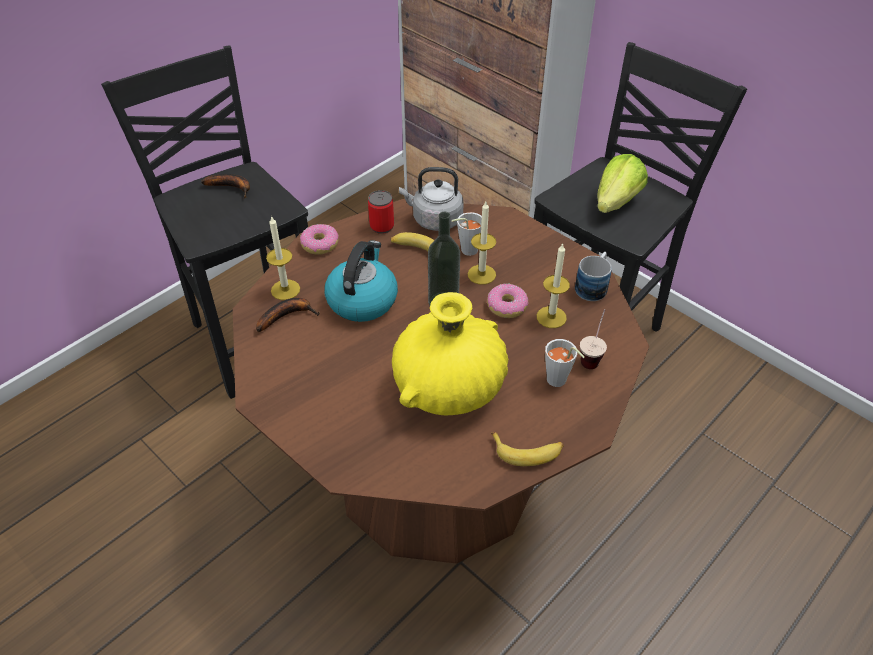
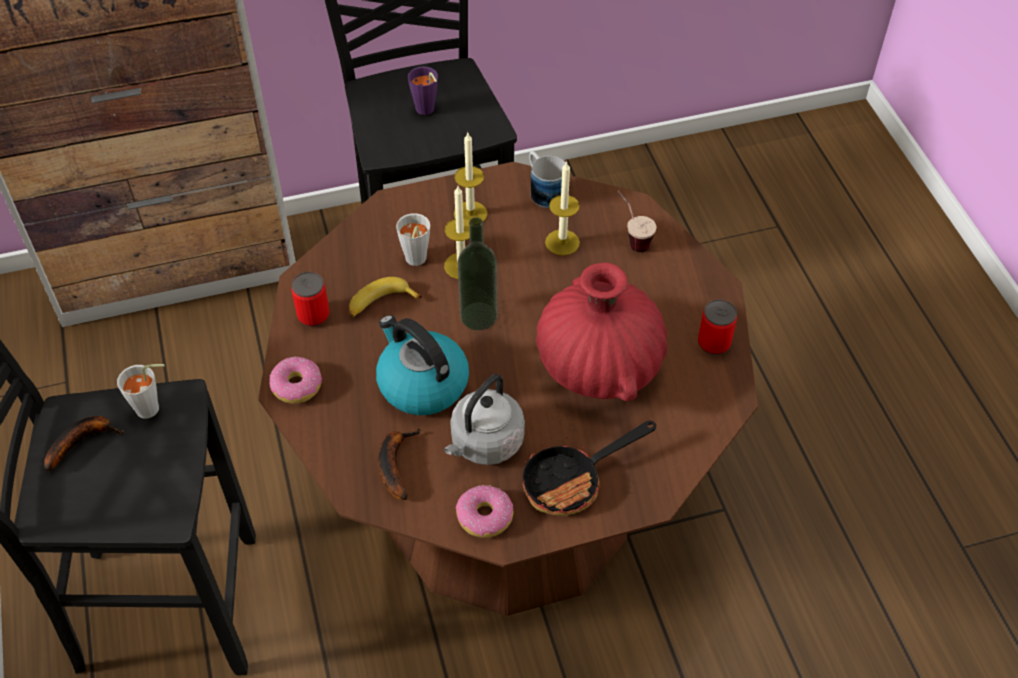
camera: 60 degrees left, 5 degrees up
(285, 290) = (349, 449): candle -> candle (470, 213)
(330, 416) = (572, 481): none -> frying pan
(434, 220) = (342, 264): grey kettle -> grey kettle (484, 444)
(448, 387) = (598, 365): yellow vase -> red vase
(507, 306) = (523, 268): donut -> donut (485, 516)
(528, 451) = (714, 343): banana -> can
(559, 382) = (648, 279): grey cup -> grey cup (153, 409)
(616, 202) = (426, 111): lettuce -> purple cup

